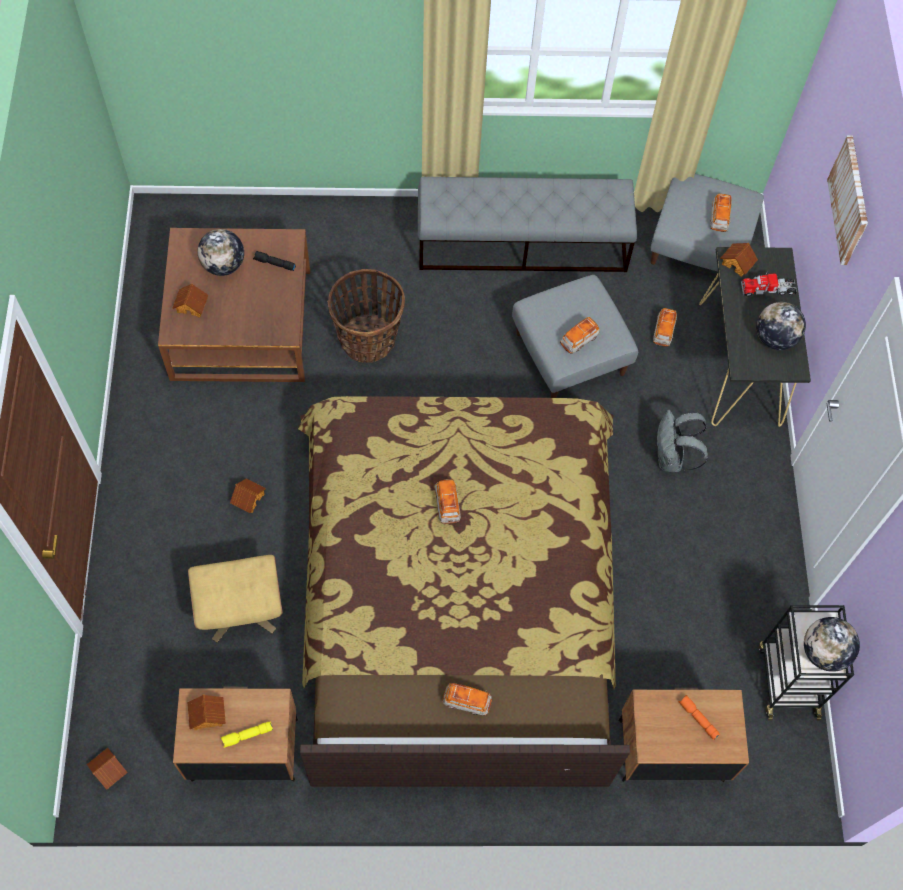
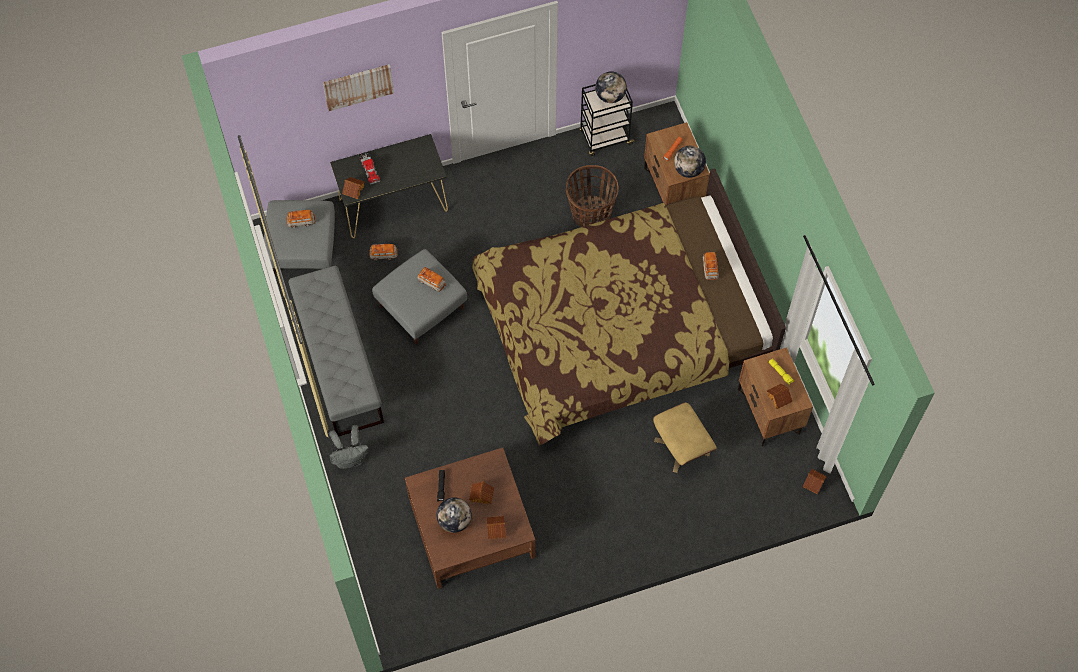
camera: 105 degrees left, 0 degrees up
(248, 498) = (605, 471): toy house -> toy house (481, 496)
(368, 339) = (454, 438): basket -> basket (590, 213)
(447, 505) = (592, 313): toy car -> none
(671, 458) = (480, 228): grey backpack -> grey backpack (350, 458)
(774, 338) = (406, 158): globe -> globe (688, 170)

